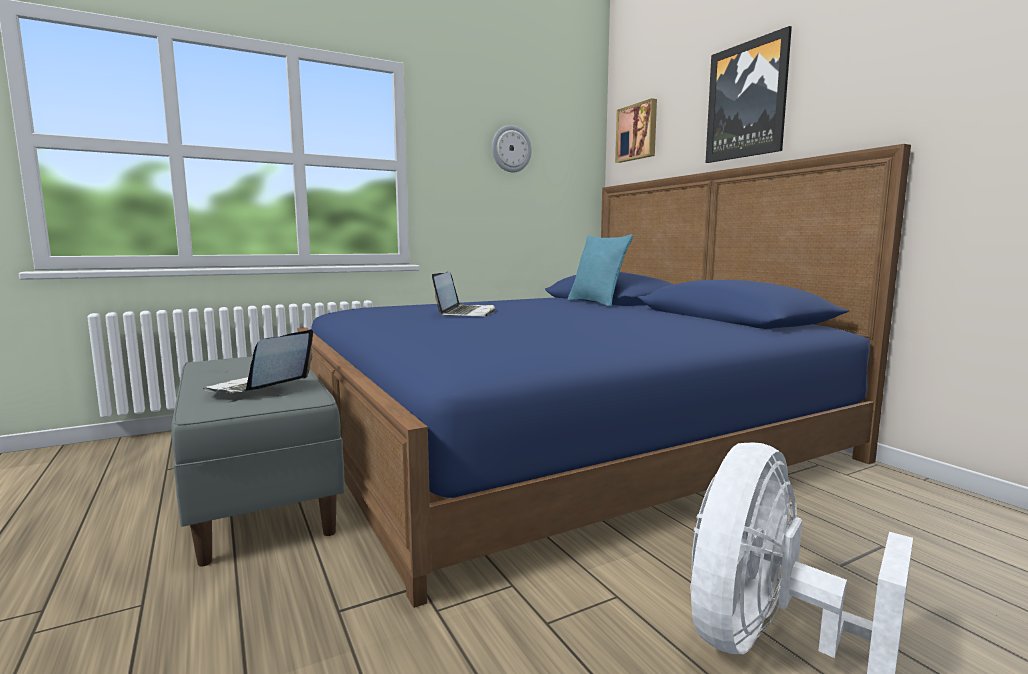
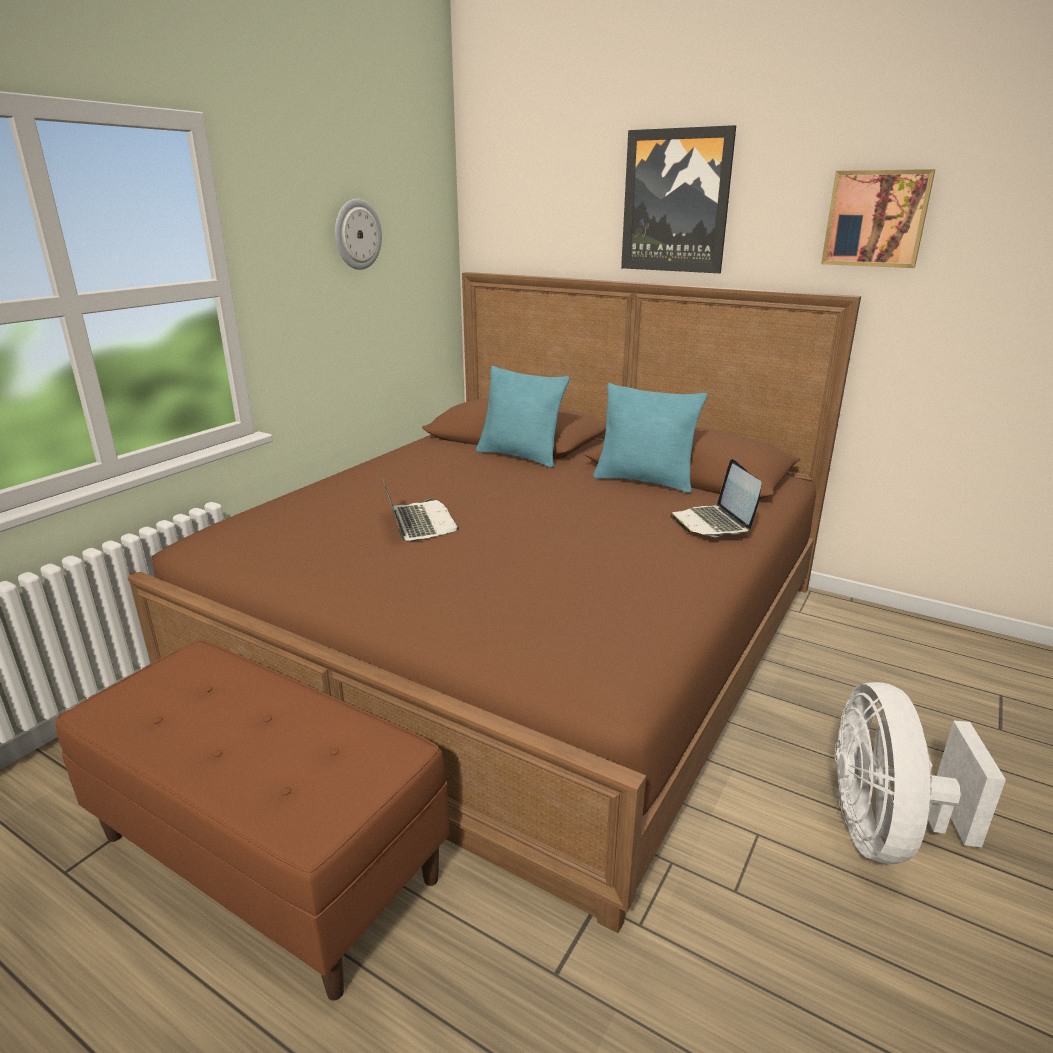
camera: 30 degrees left, 15 degrees up
(259, 388) = (293, 748): laptop -> laptop (713, 523)
(260, 493) = (270, 856): grey bench -> brown bench
(555, 435) = (519, 633): blue bed -> brown bed
(637, 132) = (512, 204): picture -> picture (876, 219)
(676, 315) = (644, 481): none -> turquoise pillow

